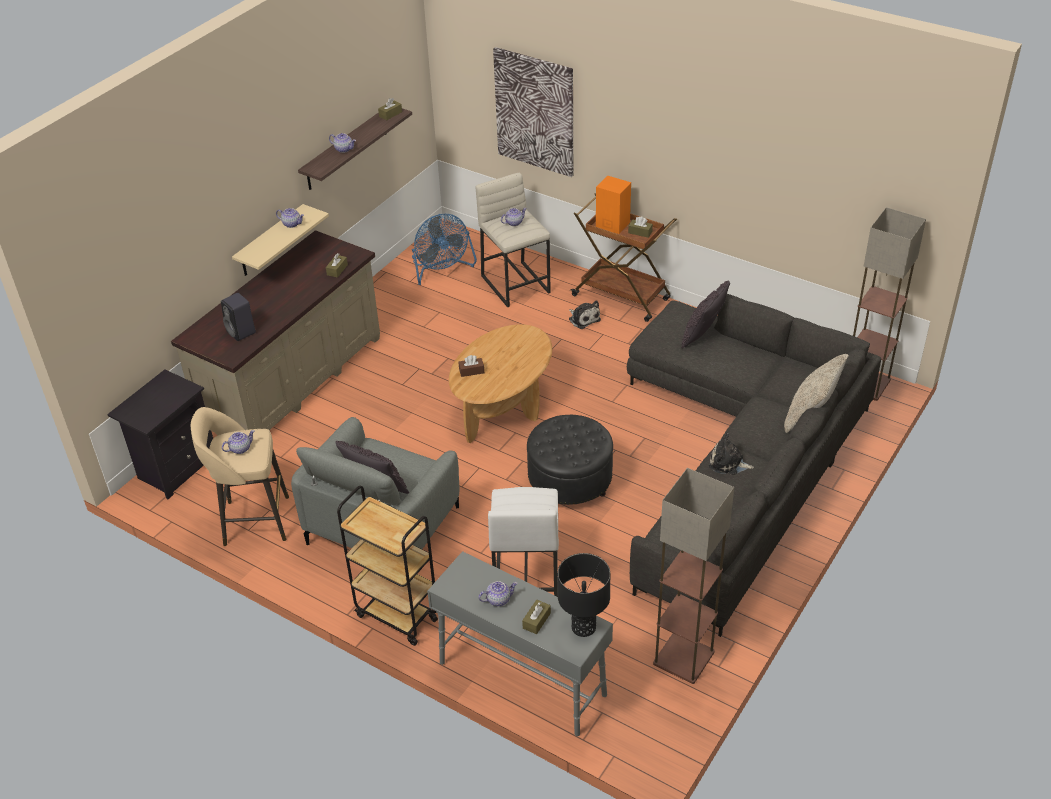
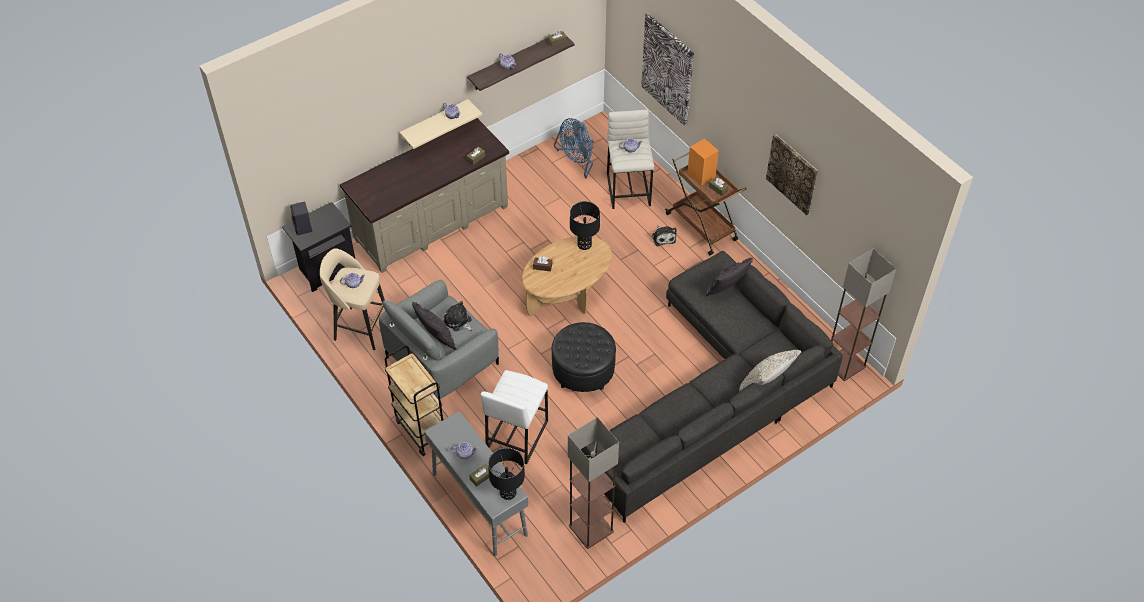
camera: 20 degrees right, 10 degrees up
(242, 332) = (388, 192): black speaker -> black speaker (303, 228)
(439, 269) = (578, 158): blue fan -> blue fan turned 60 degrees clockwise
(509, 334) = (584, 244): none -> black table lamp
(728, 463) = (683, 402): plush toy -> plush toy (458, 322)
(745, 165) = (792, 174): none -> picture

